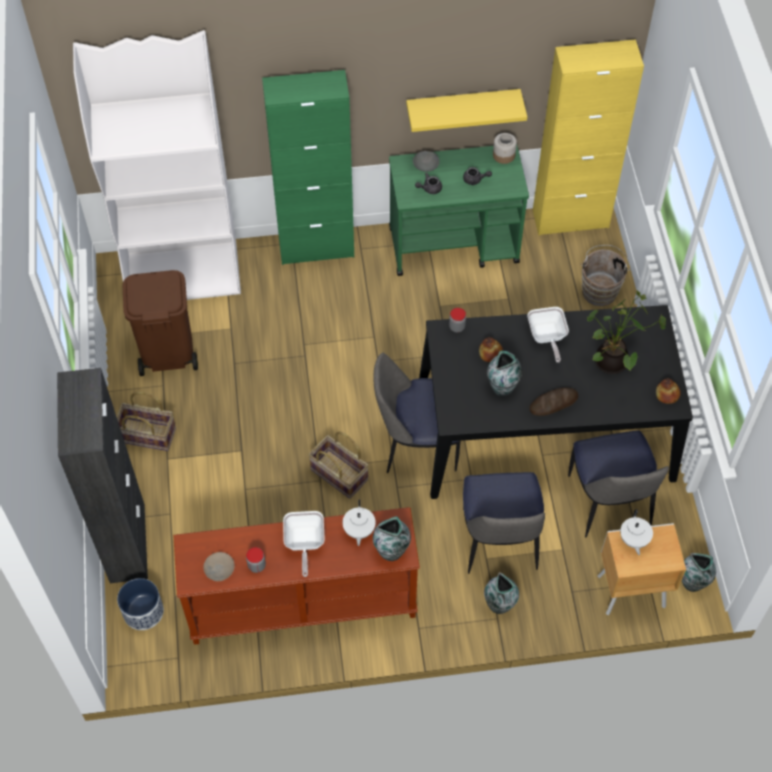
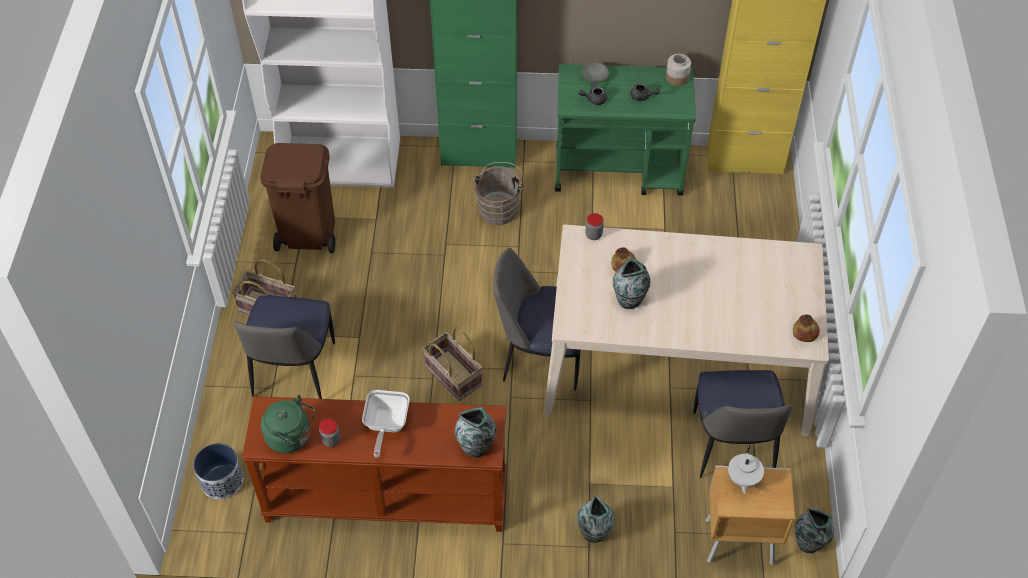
camera: 10 degrees right, 5 degrees down
(127, 543) = (223, 410): black cabinet -> none
(219, 568) = (291, 437): beige plate -> green kettle
(358, 530) = (446, 421): white teapot -> none
(462, 106) = (638, 19): yellow shelf -> none
(499, 542) = (606, 469): chair -> chair (294, 372)
(544, 430) = (677, 363): black dining table -> beige dining table
(546, 338) = (686, 258): frying pan -> none
(553, 403) = (680, 324): bread -> none
(600, 289) = (762, 232): brown bucket -> brown bucket (499, 209)
(612, 364) = (751, 294): potted plant -> none

